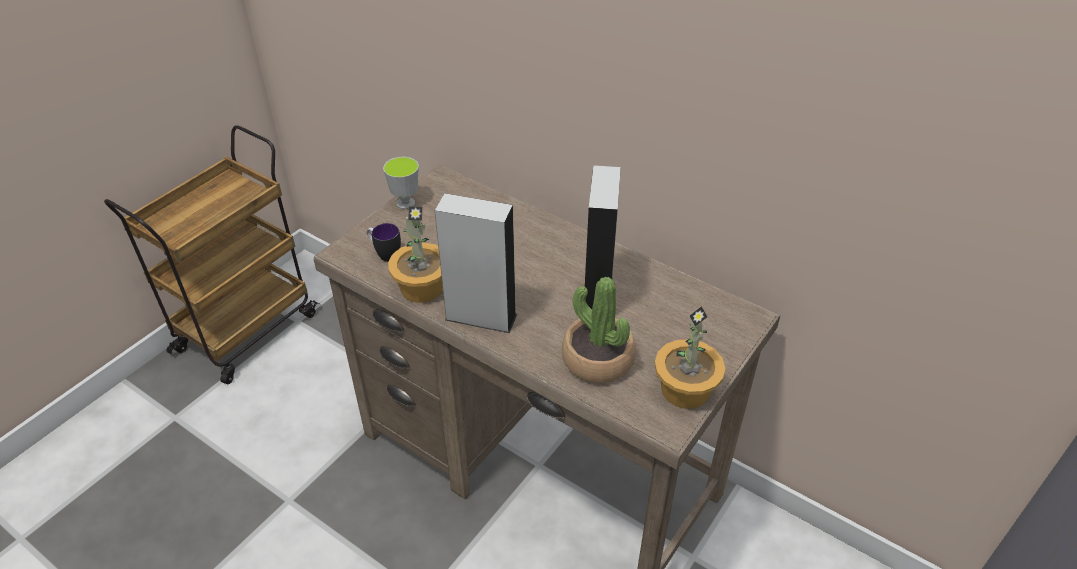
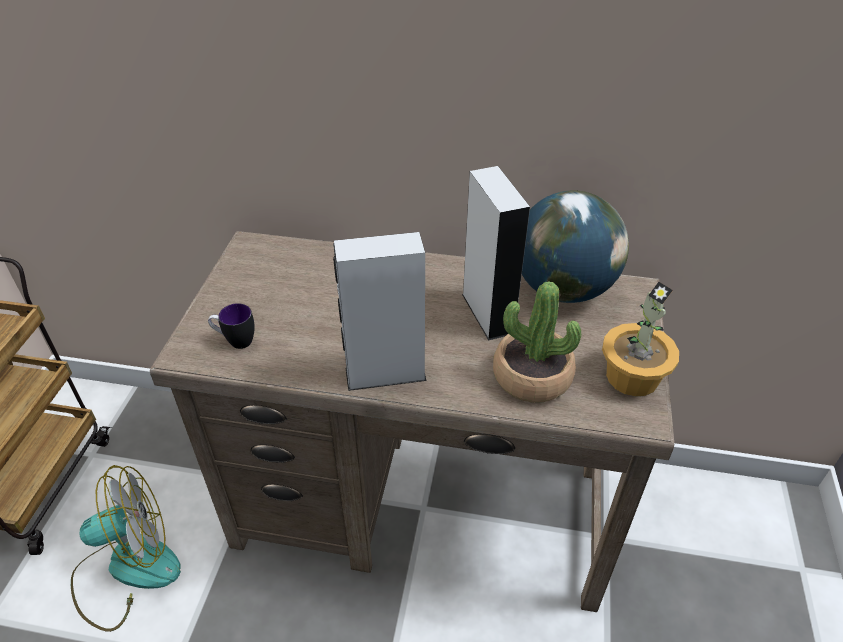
camera: 25 degrees left, 0 degrees up
(282, 420) = (127, 570): none -> fan
(405, 203) = (225, 280): cup -> none
(422, 287) = (300, 363): potted plant -> none
(679, 296) = (562, 289): none -> globe

